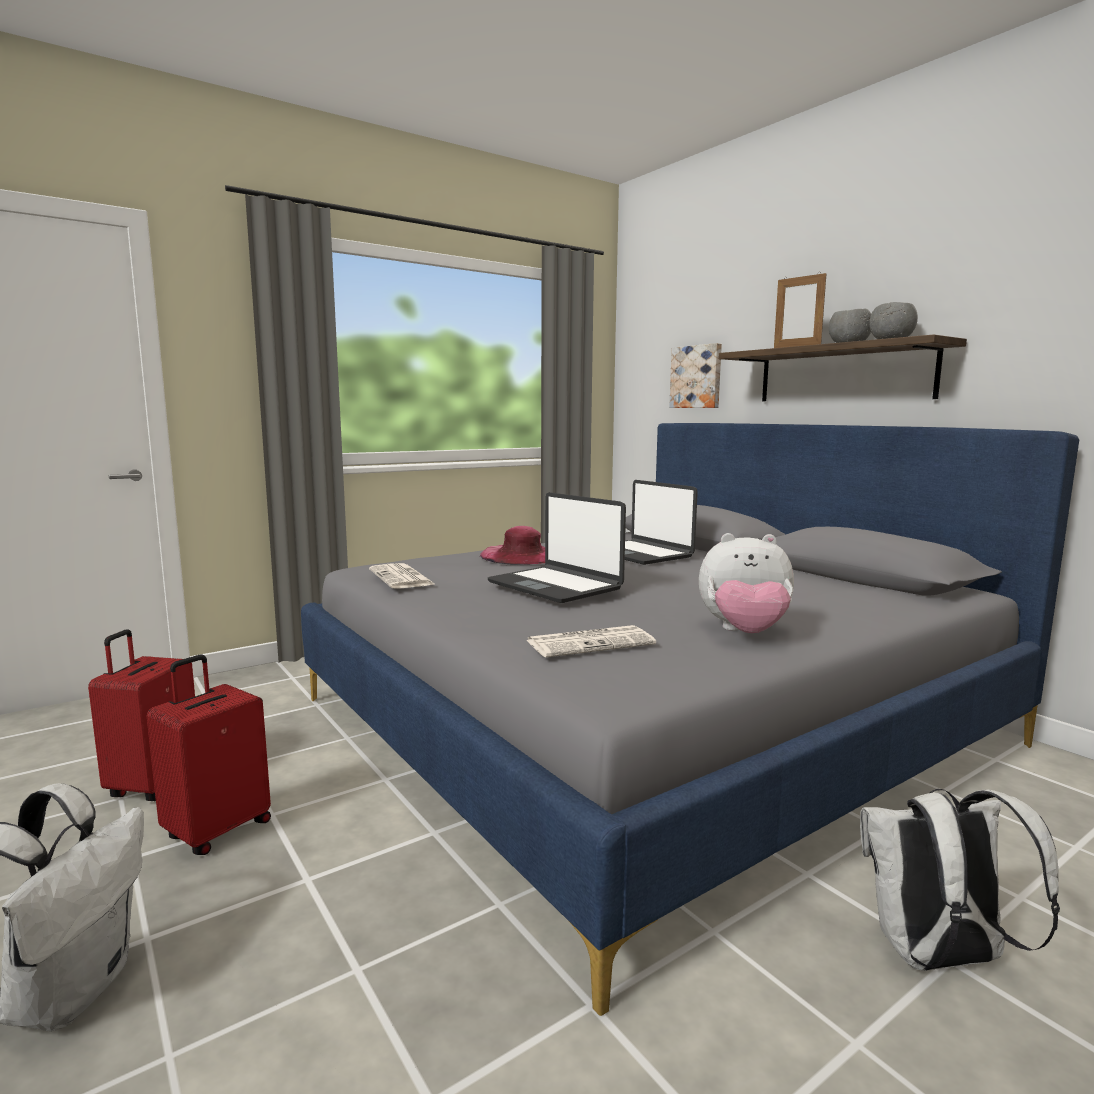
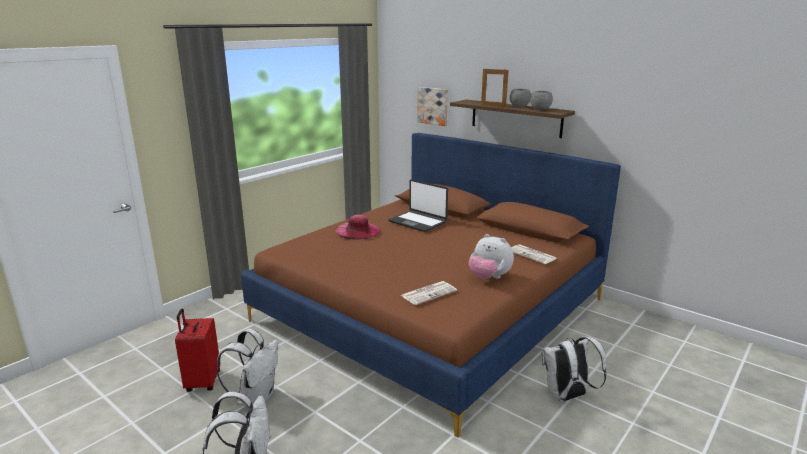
camera: 15 degrees left, 10 degrees up
(217, 830) = (255, 398): red suitcase -> white backpack
(402, 578) = (310, 258): newspaper -> newspaper (533, 255)
(555, 586) = (392, 255): laptop -> none
(647, 721) = (431, 310): grey bed -> brown bed
(744, 633) = (489, 278): plush toy -> plush toy turned 45 degrees clockwise

